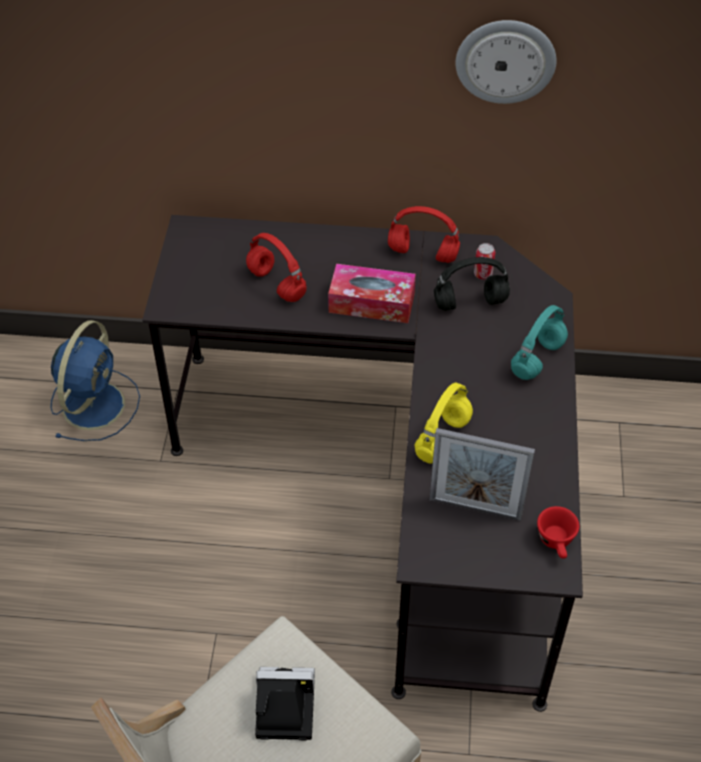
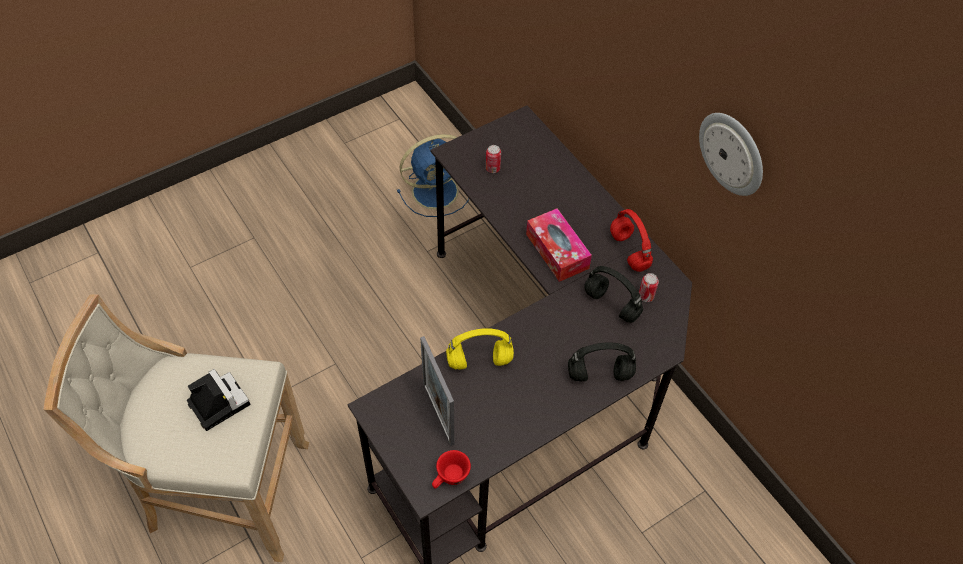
camera: 50 degrees right, 5 degrees up
(222, 287) = (492, 168): none -> can
(275, 284) = (522, 192): red headphones -> none
(537, 360) = (598, 375): turquoise headphones -> black headphones

